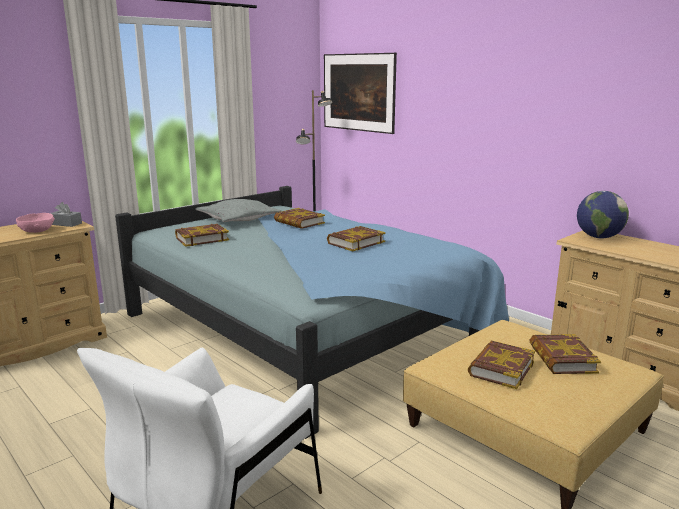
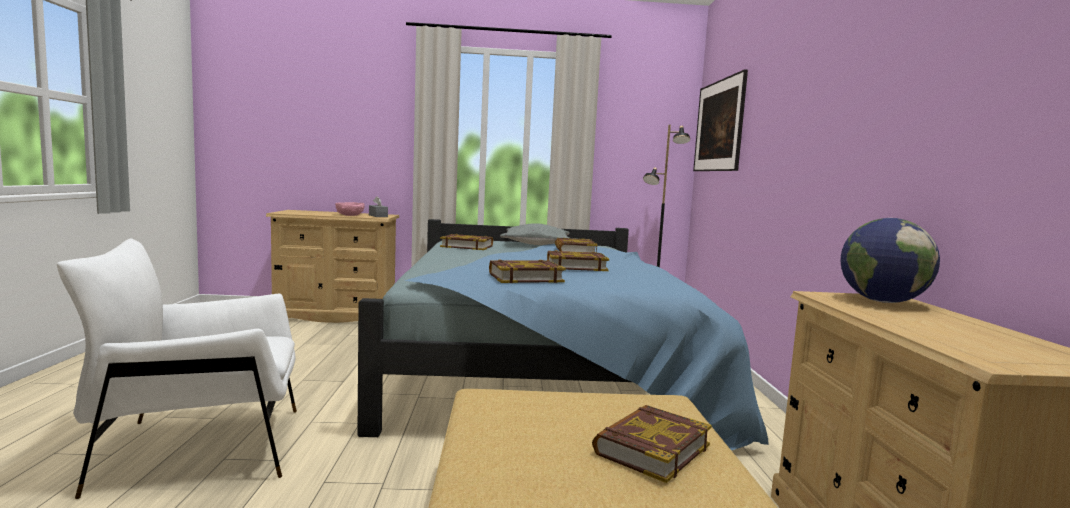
camera: 40 degrees right, 10 degrees down
(500, 369) = (544, 424): book -> book (525, 277)

